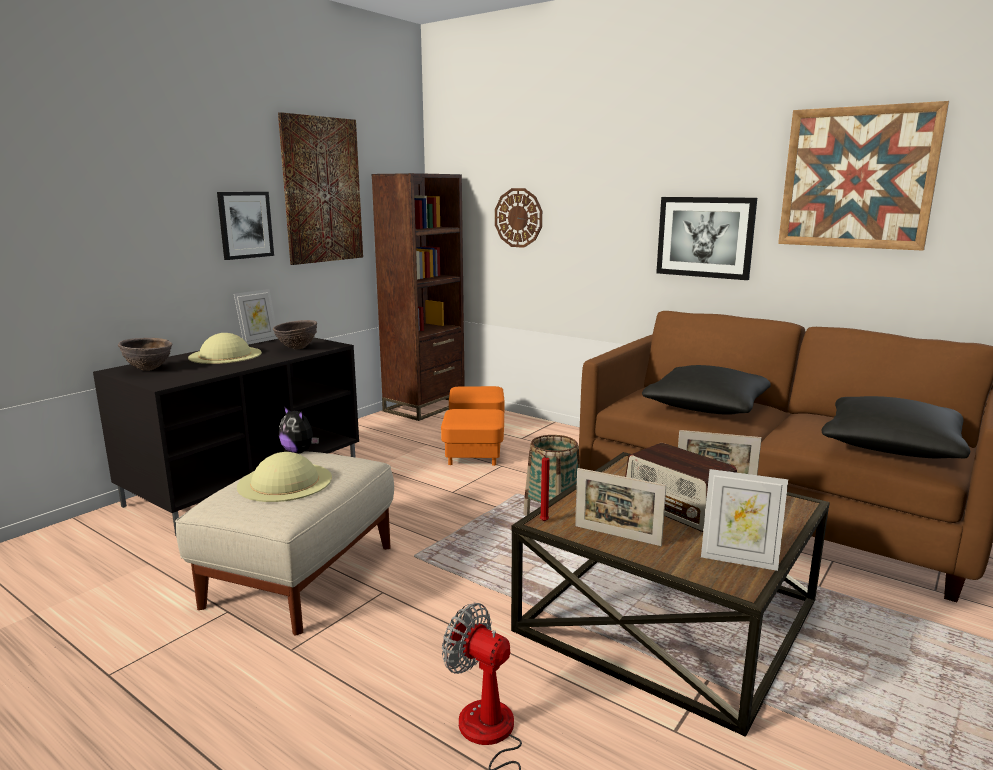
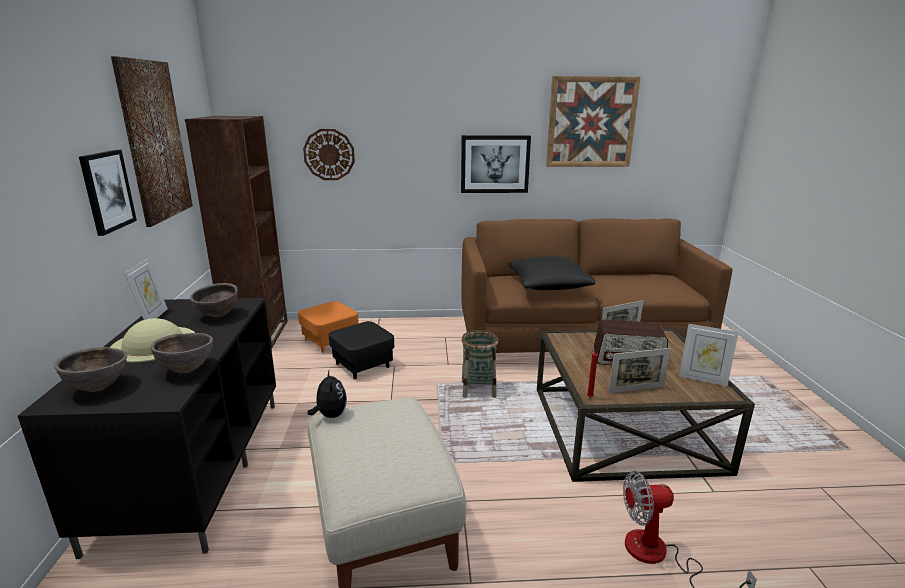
camera: 40 degrees left, 5 degrees up
(207, 373) = (187, 370): none -> brown bowl
(285, 482) = (381, 447): beige hat -> none
(299, 451) = (330, 415): plush toy -> plush toy turned 105 degrees counterclockwise
(473, 456) = (363, 365): orange ottoman -> black ottoman
(738, 560) = (702, 379): picture frame -> picture frame turned 45 degrees clockwise
(891, 446) = (660, 286): black pillow -> none

